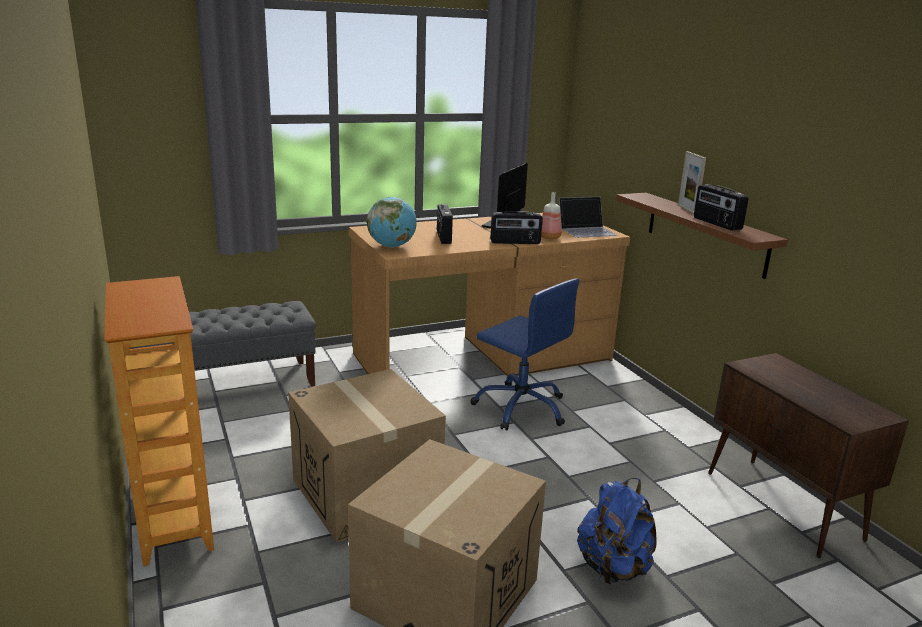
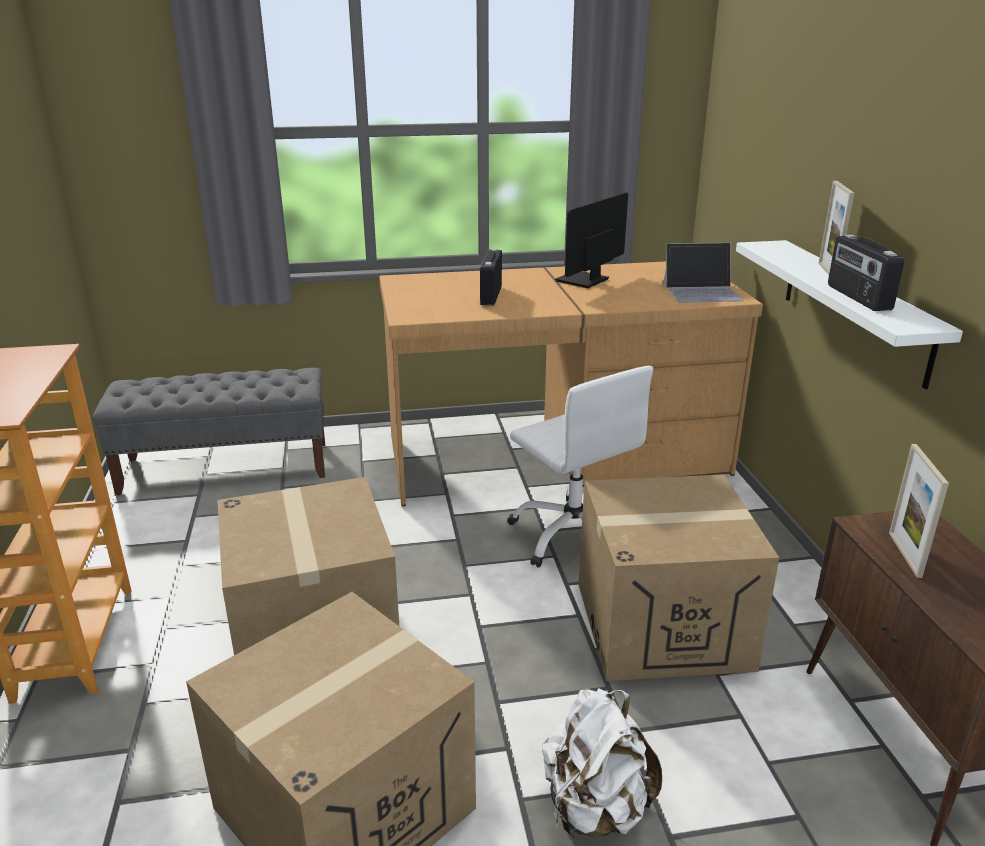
camera: 15 degrees right, 5 degrees up
(392, 246) = (412, 306): globe -> none
(515, 242) = (585, 307): radio -> none
(521, 407) = (574, 535): blue office chair -> white office chair
(549, 237) = (640, 300): bottle -> none
(606, 456) = (662, 624): none -> cardboard box
(613, 568) = (595, 809): blue backpack -> white backpack
(705, 233) = (854, 308): brown shelf -> white shelf
(775, 378) = (904, 554): none -> picture frame

